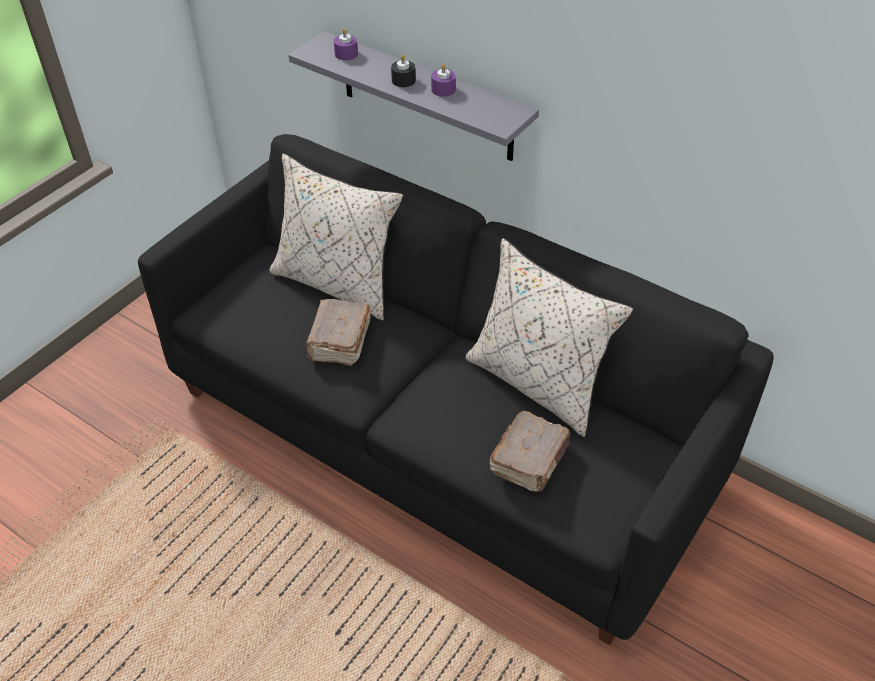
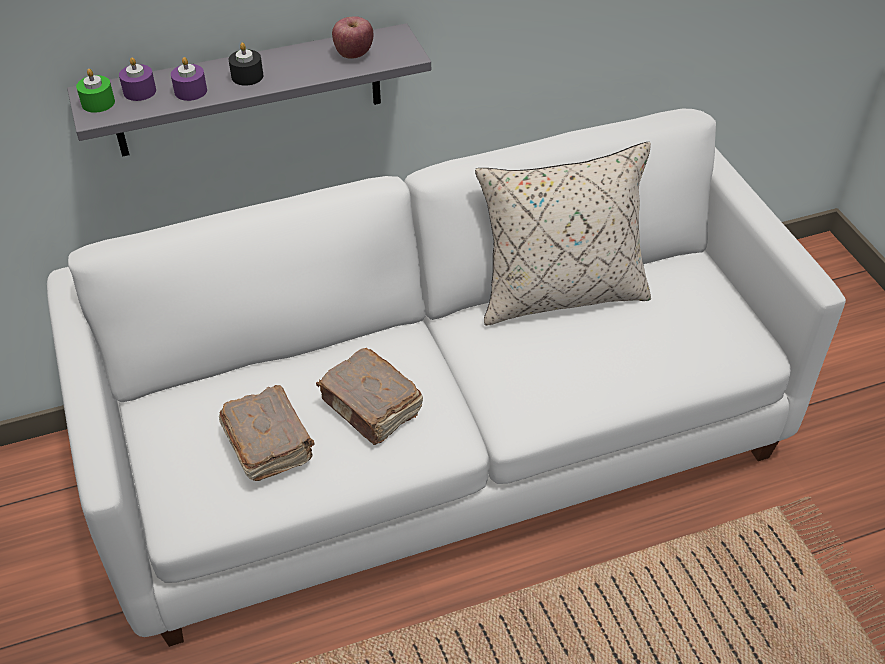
camera: 55 degrees left, 0 degrees up
(320, 47) = (98, 103): none -> green candle
(337, 283) = (274, 367): beige pillow -> none
(439, 434) = (443, 444): black sofa -> white sofa
(443, 90) = (299, 60): purple candle -> purple candle (190, 91)
(475, 106) = (353, 54): none -> apple
(530, 459) = (651, 347): brown book -> brown book (268, 443)

